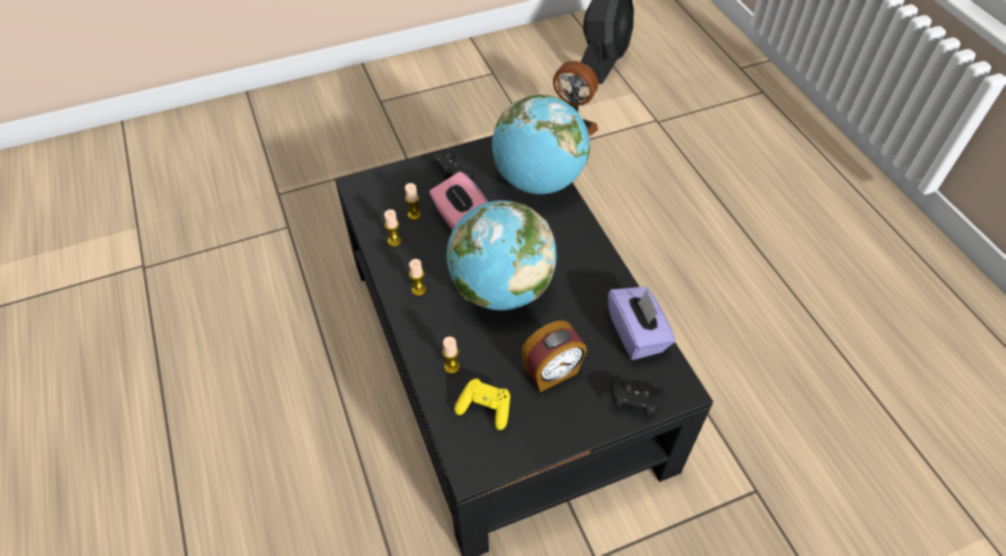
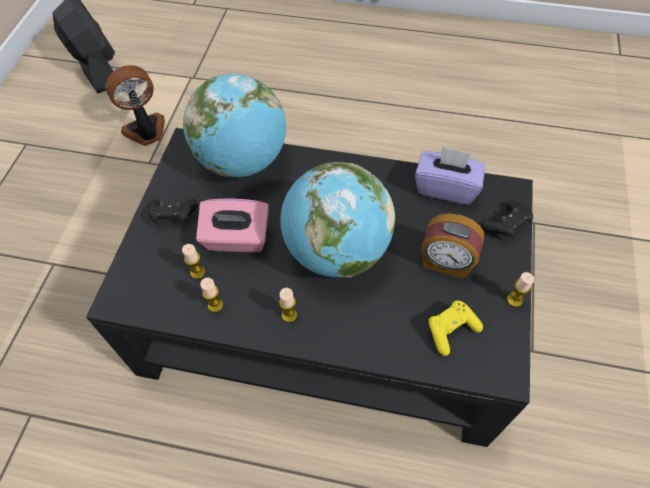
camera: 55 degrees left, 5 degrees up
(452, 367) = (393, 333): candle -> candle (514, 300)
(552, 373) = (446, 263): alarm clock -> alarm clock turned 105 degrees clockwise

